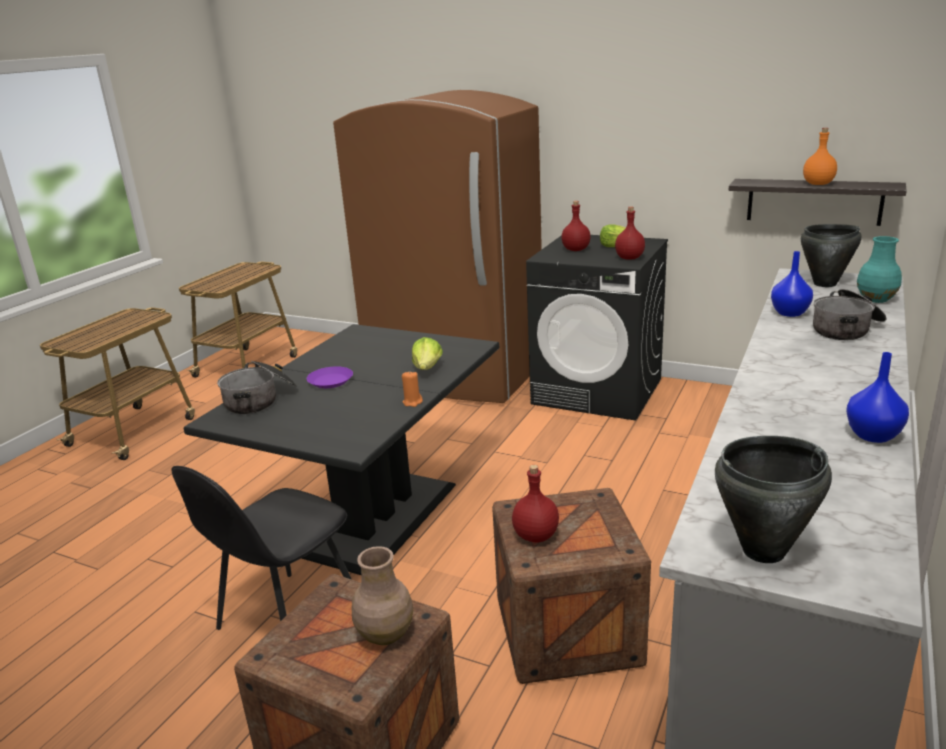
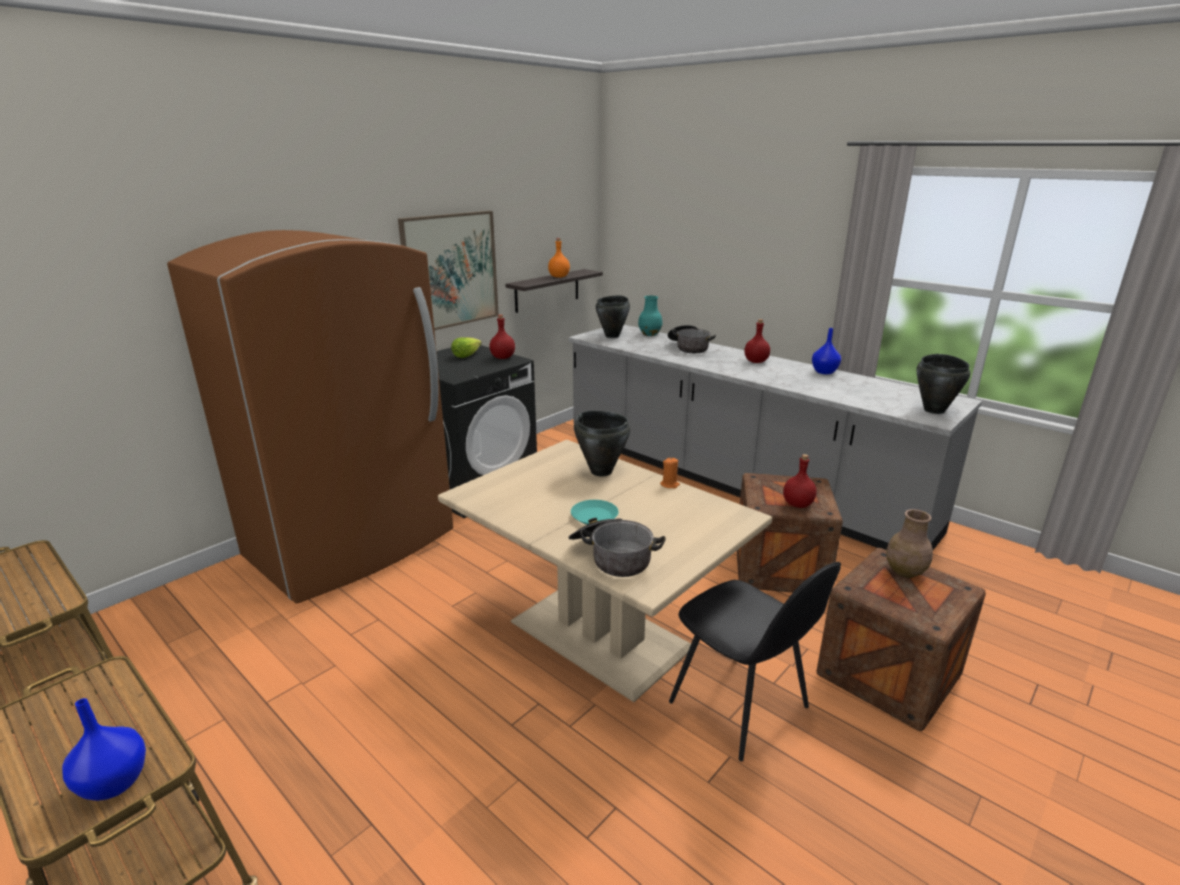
camera: 75 degrees left, 0 degrees up
(331, 381) = (594, 516): purple plate -> turquoise plate
(373, 517) = (599, 636): black dining table -> beige dining table
(427, 368) = (601, 471): lettuce -> black cooking pot
(576, 250) = (452, 366): red bottle -> red bottle (756, 362)
(651, 150) = (450, 271): none -> picture
(790, 313) = (653, 351): blue vase -> blue vase (116, 782)

